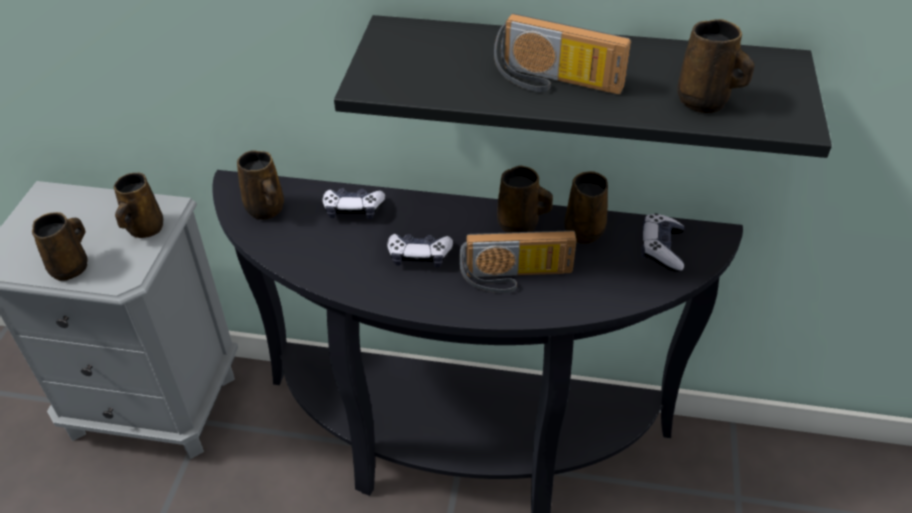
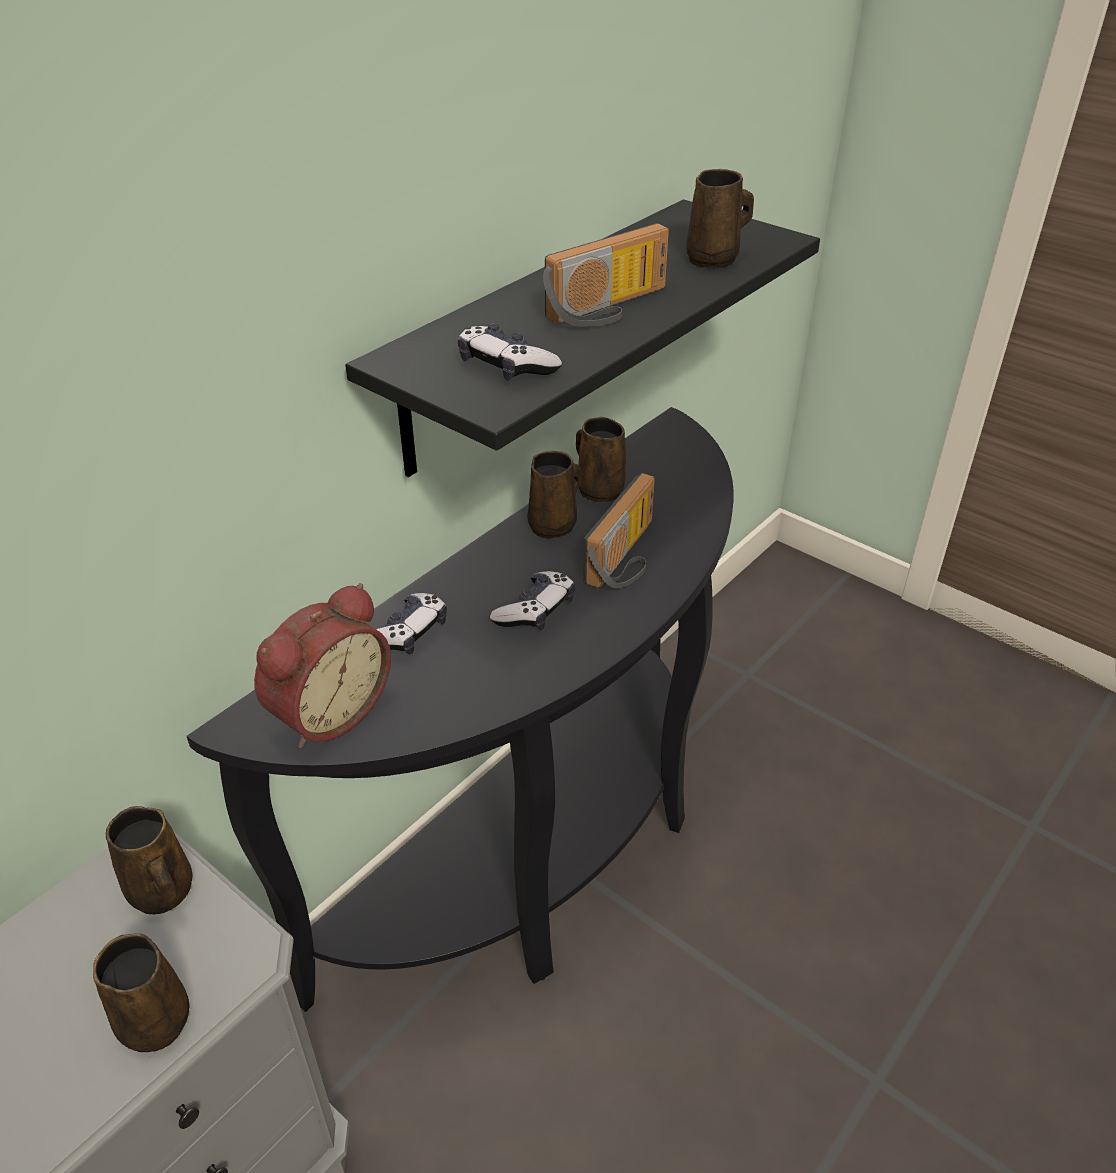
camera: 60 degrees left, 5 degrees down
(266, 210) = (327, 711): brown mug -> alarm clock
(661, 249) = (664, 459): game controller -> game controller (506, 367)

